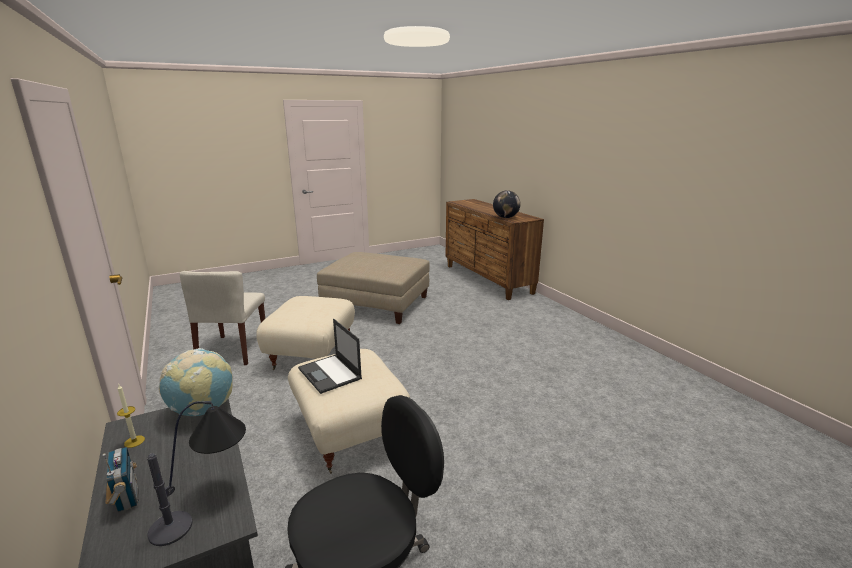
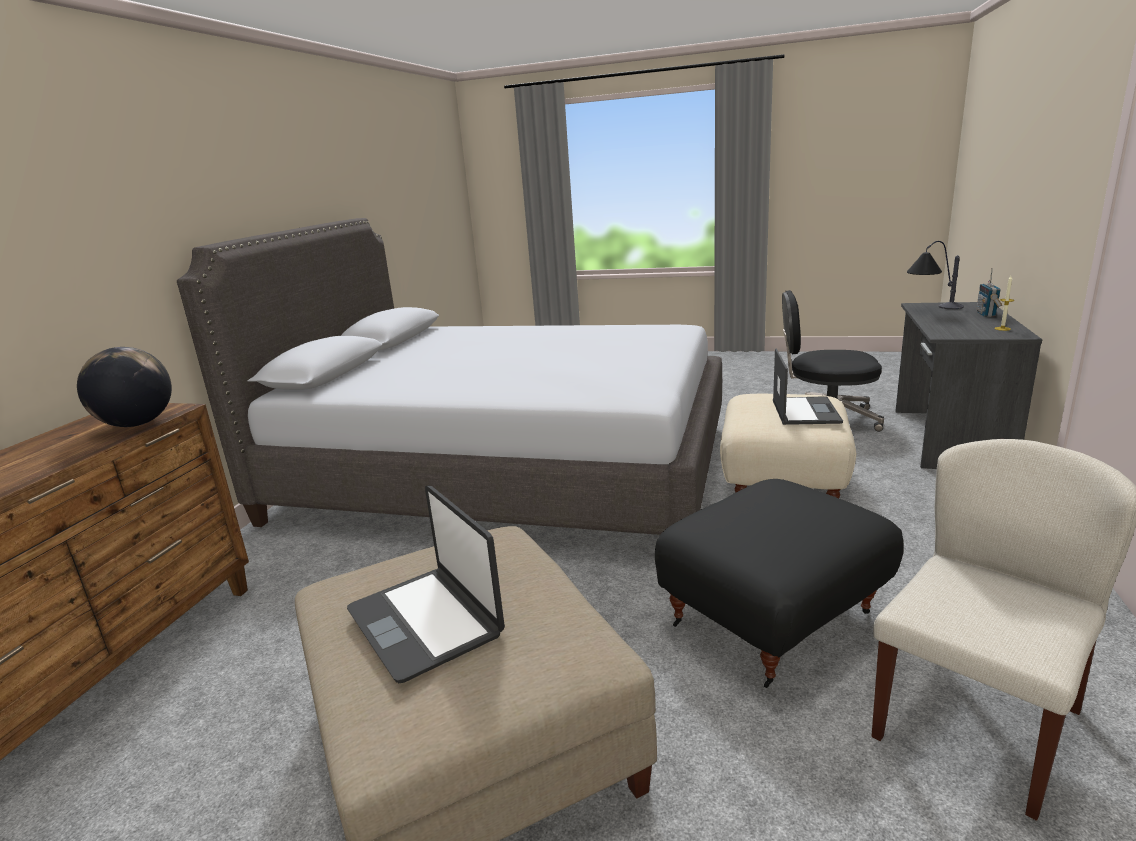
camera: 135 degrees left, 0 degrees up
(202, 410) = (950, 334): globe -> none
(311, 354) = (774, 621): beige ottoman -> black ottoman
(377, 259) = (426, 622): none -> laptop
(533, 372) = (506, 473): none -> grey bed

